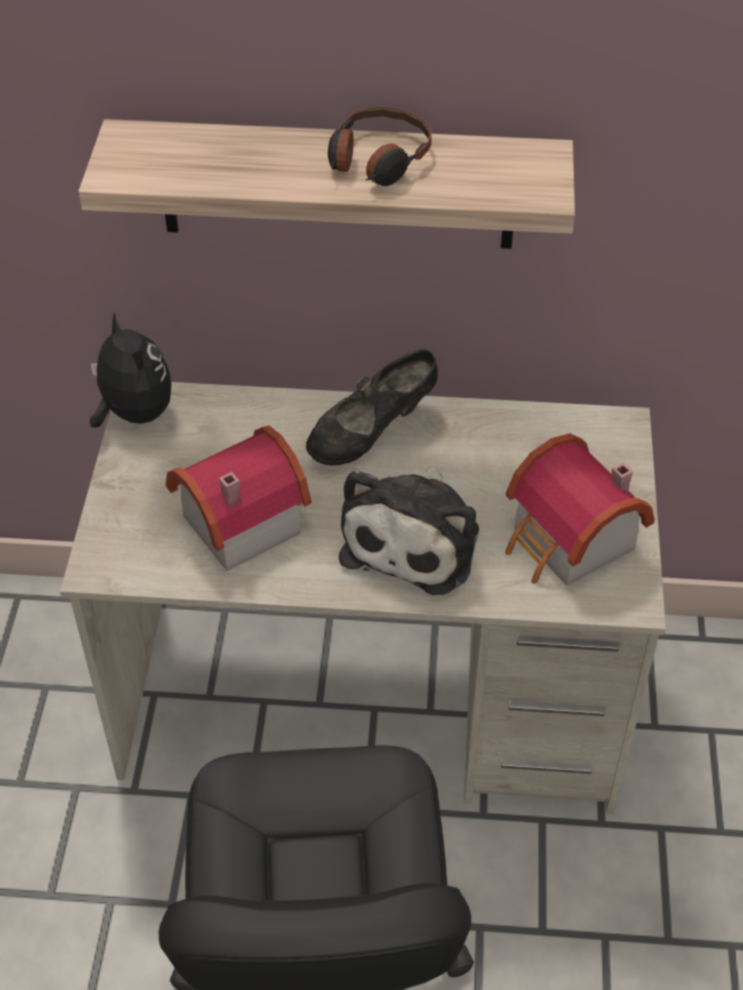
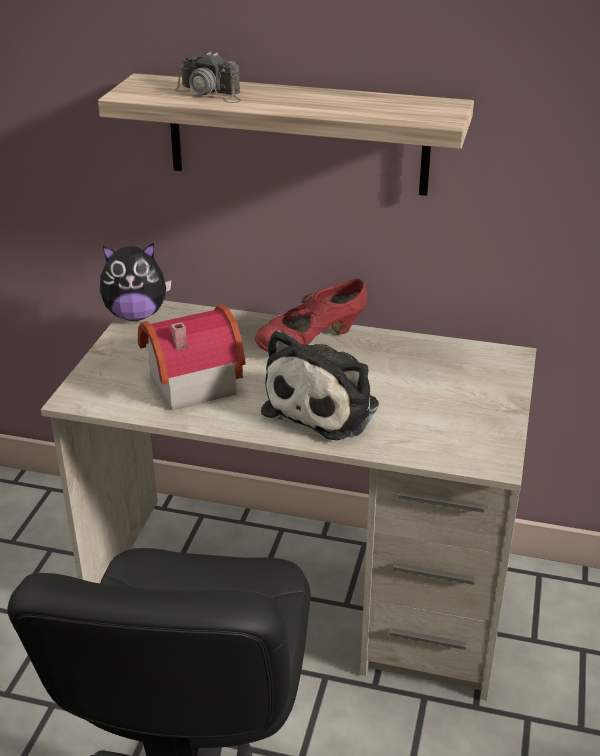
camera: 10 degrees right, 15 degrees down
(134, 413) = (136, 315): plush toy -> plush toy turned 105 degrees clockwise
(227, 160) = (211, 93): none -> camera
(371, 434) = (311, 343): black shoe -> red shoe
(377, 160) = (321, 99): headphones -> none
(569, 544) = (451, 422): toy house -> none

